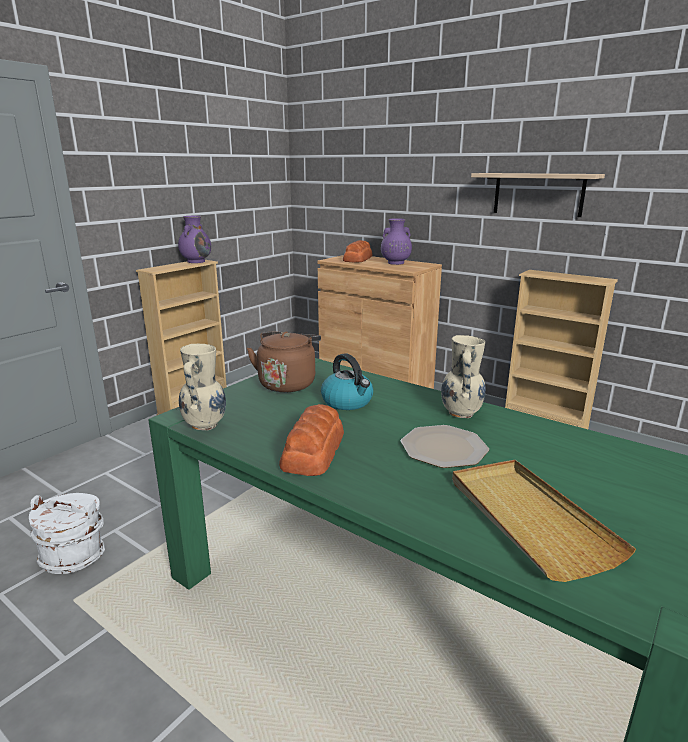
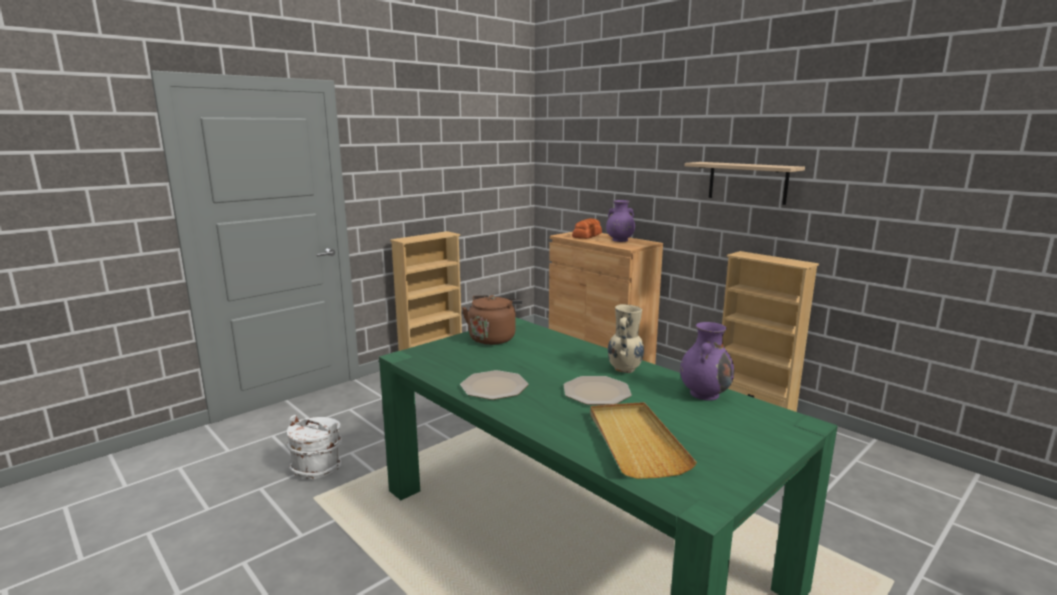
camera: 10 degrees right, 5 degrees down
(196, 261) = (442, 233): purple vase -> purple vase (704, 394)
(205, 425) = (419, 363): beige vase -> none
(314, 451) = (495, 386): bread -> plate
(348, 402) = (536, 355): kettle -> none

